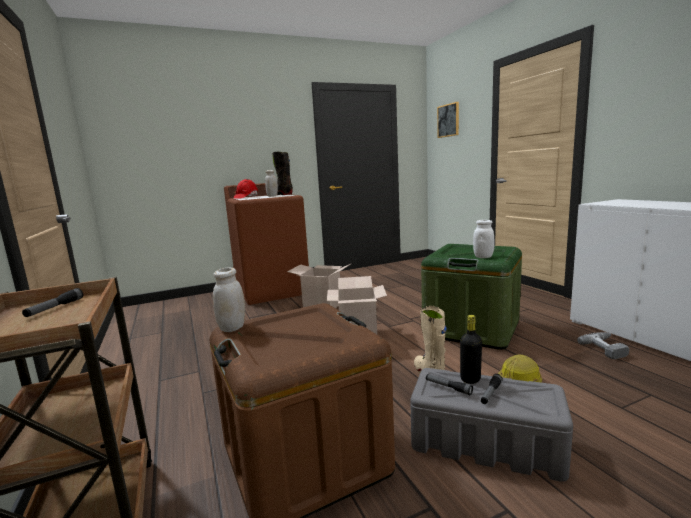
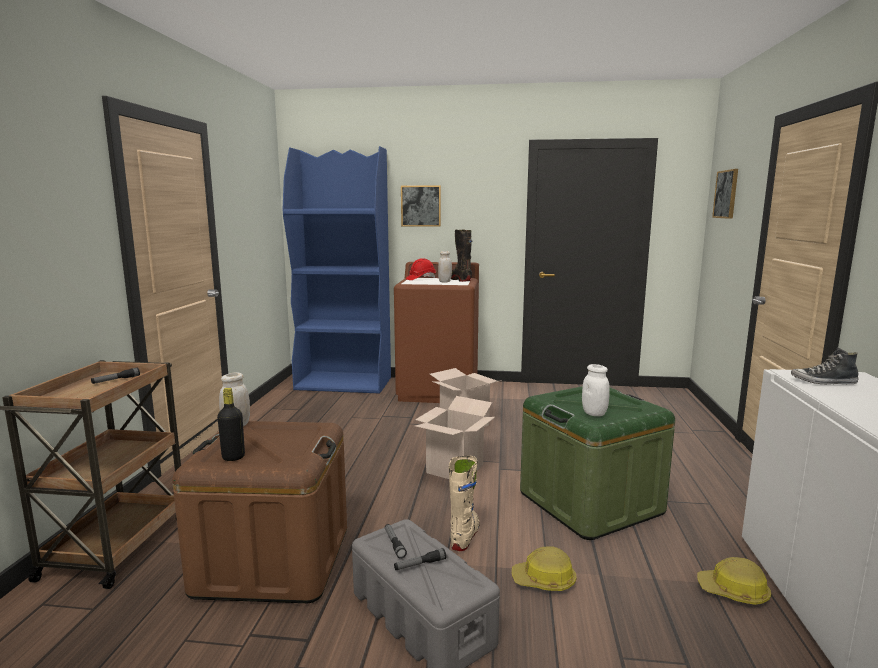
camera: 30 degrees right, 0 degrees up
(182, 304) = (344, 383): none -> blue bookcase
(230, 136) = (421, 206): none -> picture
(470, 379) = (425, 545): black bottle -> black bottle (233, 457)
(607, 348) = (733, 592): power drill -> hard hat
(621, 203) = (823, 382): none -> shoe

